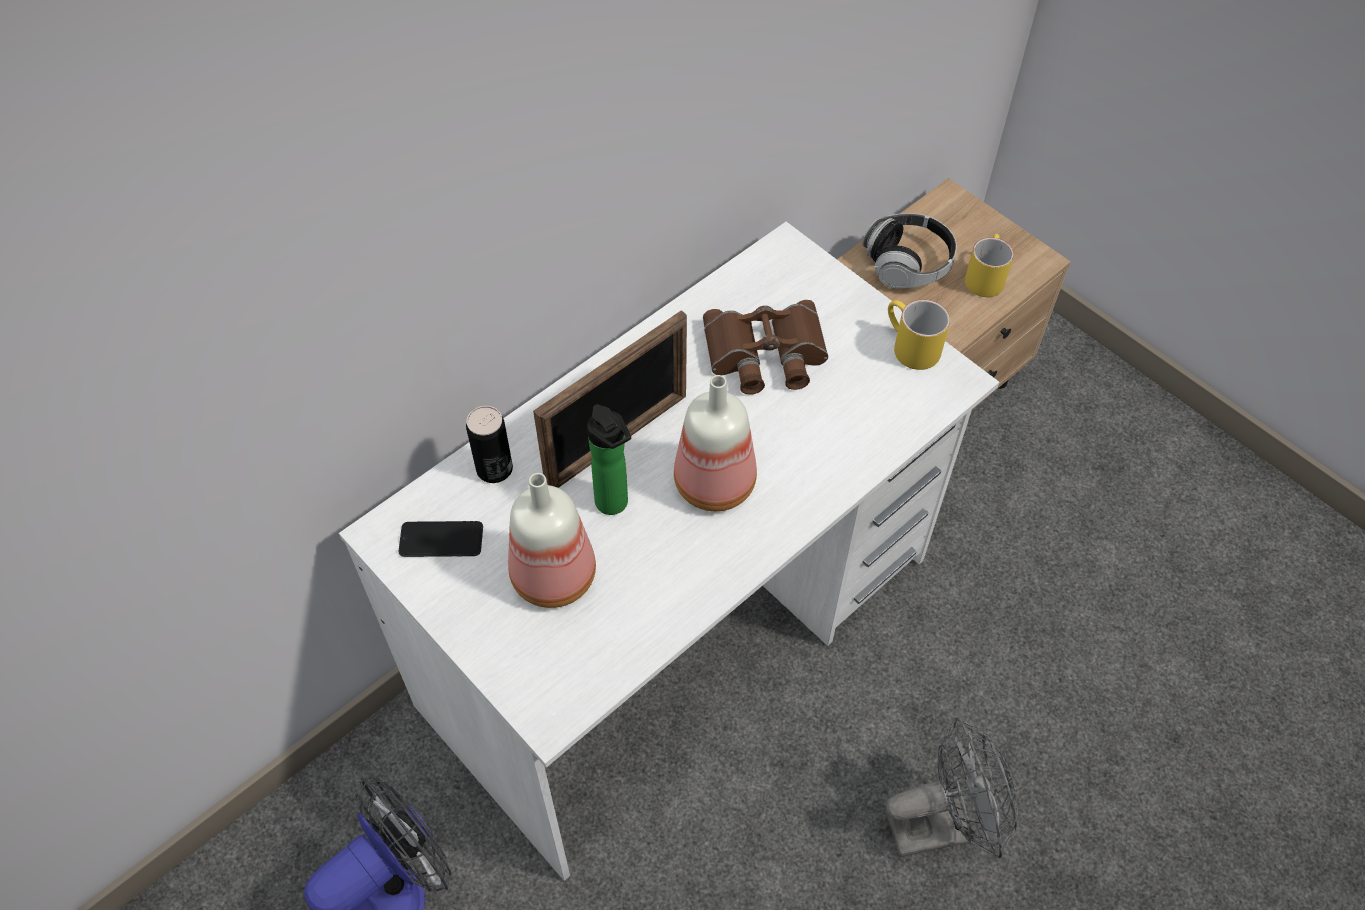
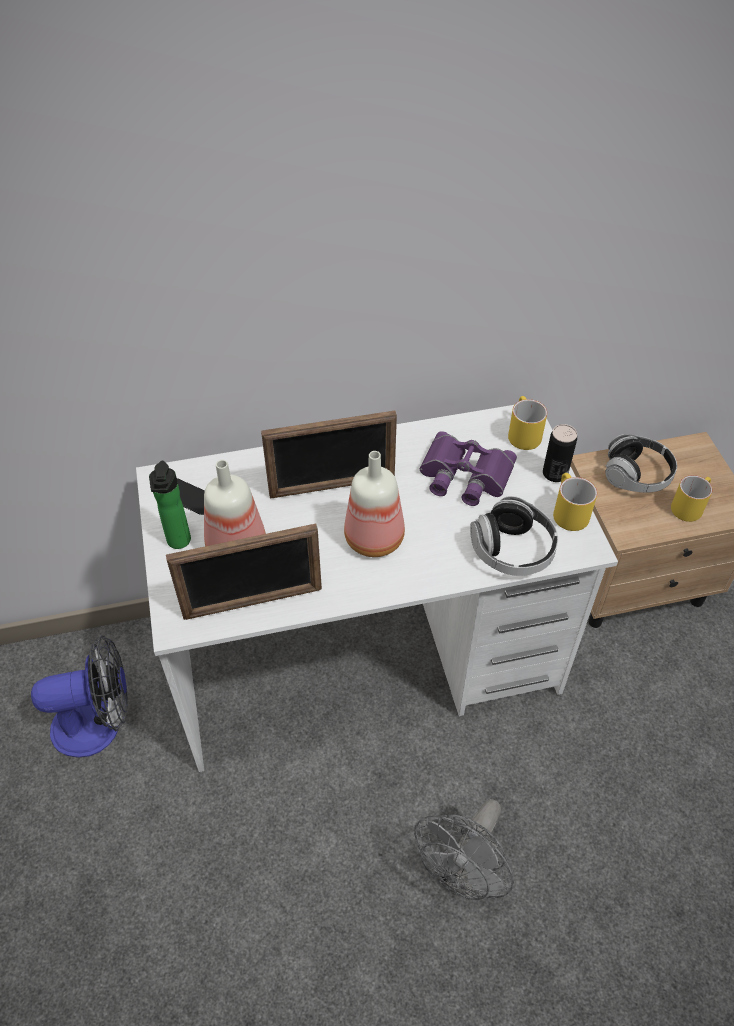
camera: 30 degrees right, 5 degrees down
(494, 469) = (247, 471): can -> can (555, 473)
(614, 505) = (302, 523): bottle -> bottle (178, 543)
(625, 636) = (253, 602): none -> picture frame
(765, 355) = (464, 476): brown binoculars -> purple binoculars
(795, 271) = (521, 433): none -> yellow mug
(880, 423) = (512, 550): none -> headphones
(941, 824) = (463, 874): grey fan -> grey fan turned 105 degrees clockwise

